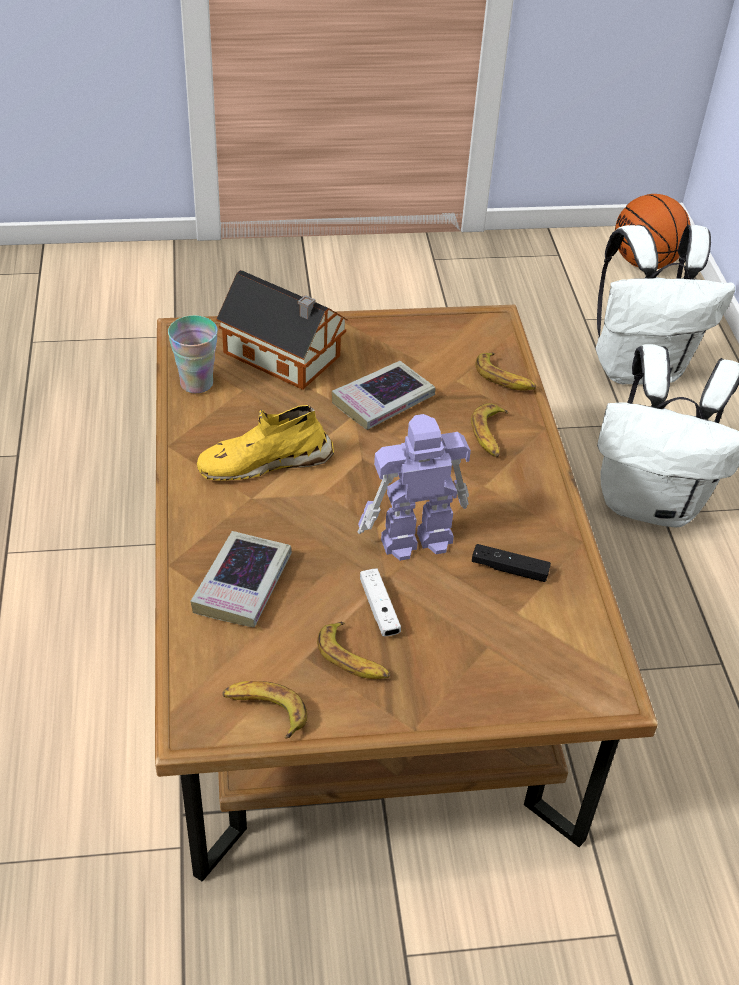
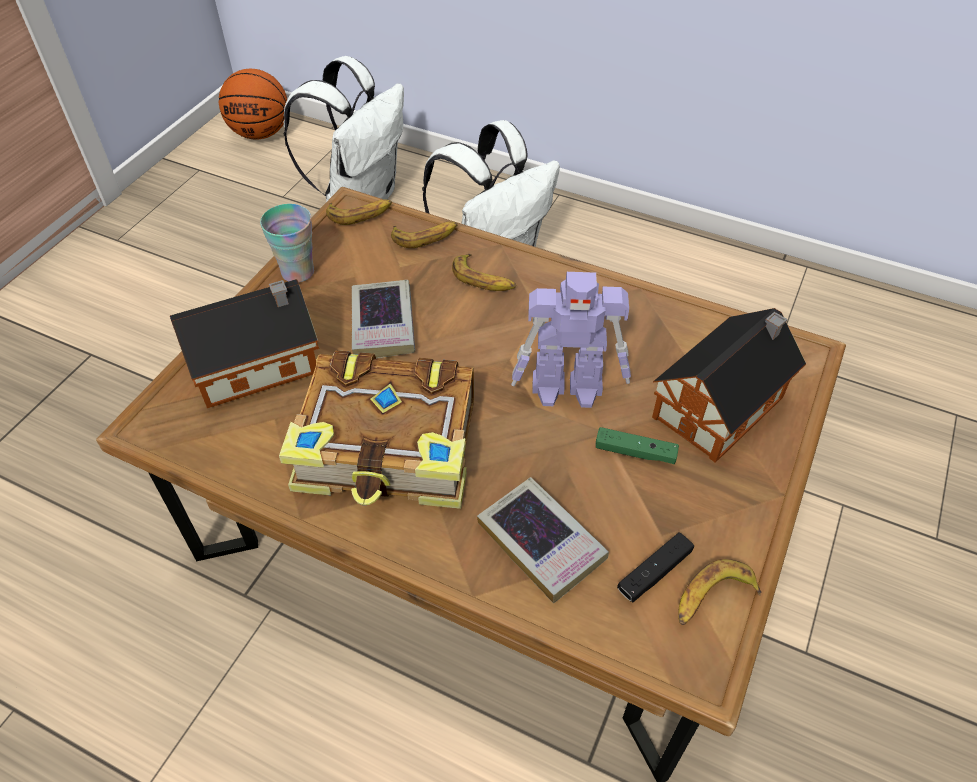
camera: 55 degrees left, 5 degrees up
(196, 383) = (231, 451): cup -> cup (297, 272)
(264, 462) = (390, 448): yellow shoe -> book
(353, 659) = (683, 499): banana -> banana (360, 214)
(379, 609) = (635, 452): white game controller -> green game controller
(414, 540) = (569, 388): toy robot -> toy robot turned 105 degrees counterclockwise
(486, 651) = (723, 404): none -> toy house
(509, 569) = (642, 345): black game controller -> black game controller (654, 572)

